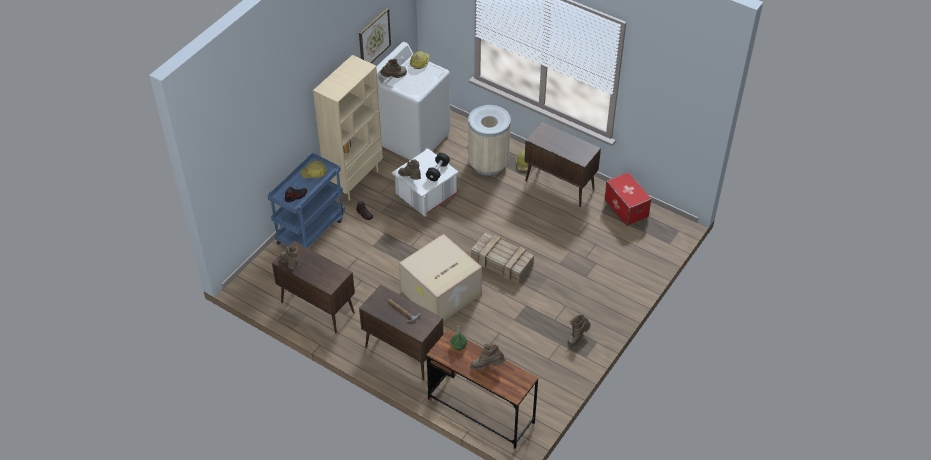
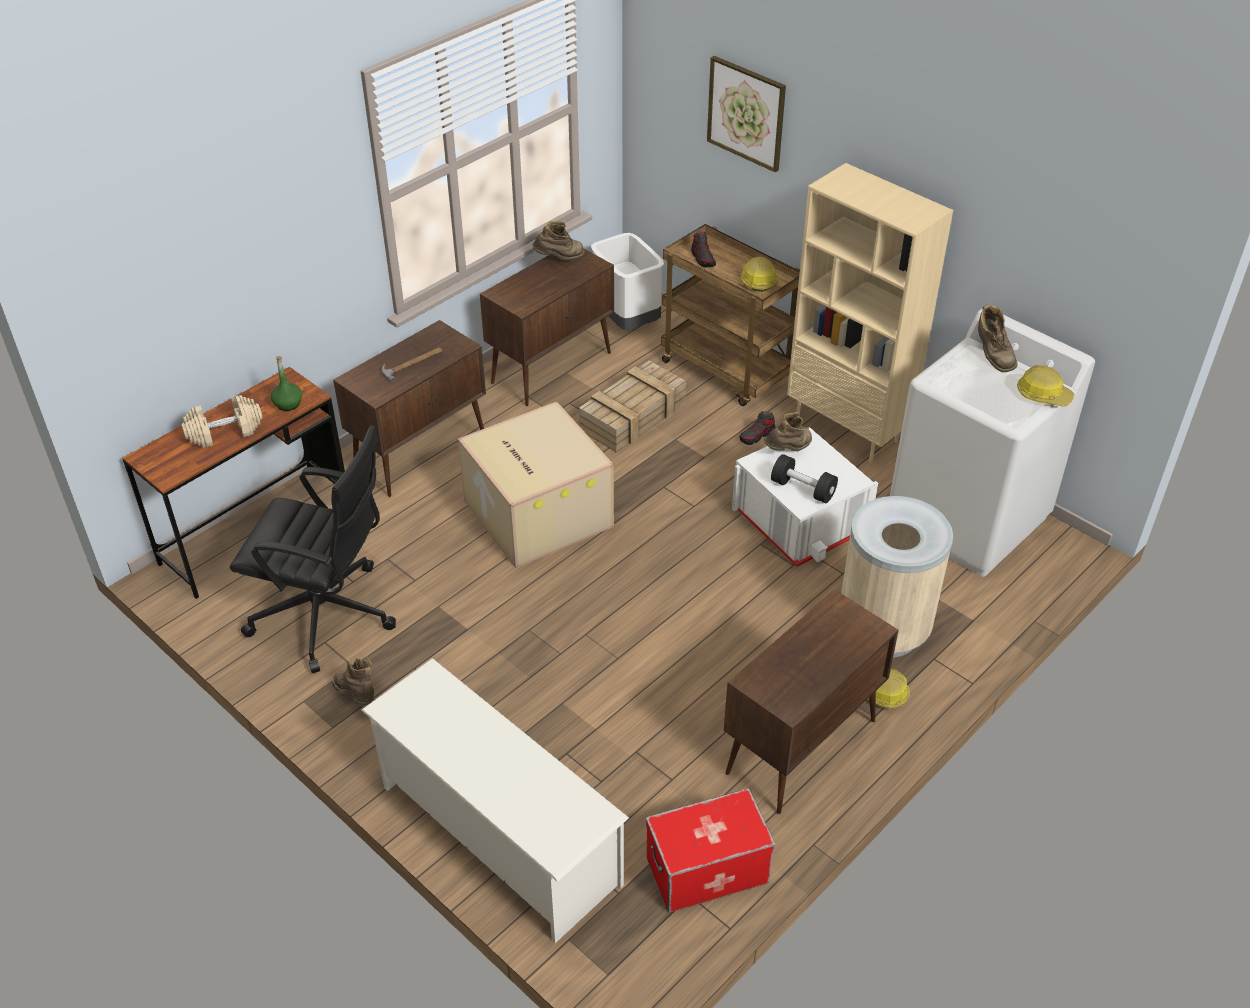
camera: 100 degrees right, 5 degrees down
(267, 280) = (626, 321): none -> white trash can
(310, 230) = (727, 371): blue cart -> brown cart
(374, 38) = (1029, 256): picture -> picture (746, 113)
(487, 365) = (225, 432): brown boot -> beige dumbbell
(501, 262) = (590, 608): crate -> crate (633, 415)
(531, 362) = (327, 615): none -> black office chair
(632, 272) = (498, 834): none -> white shoe rack

